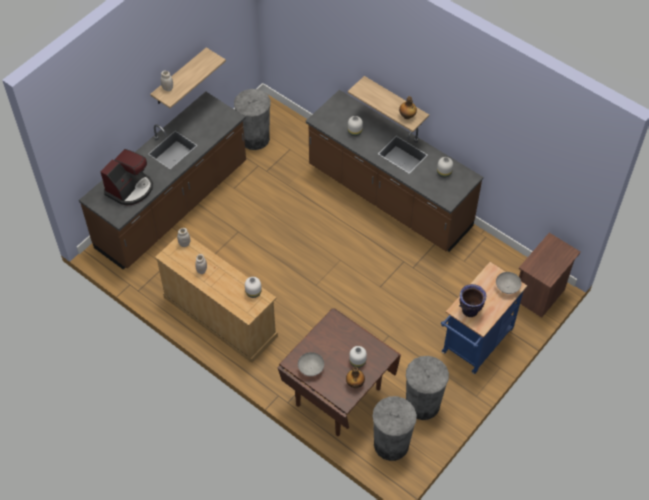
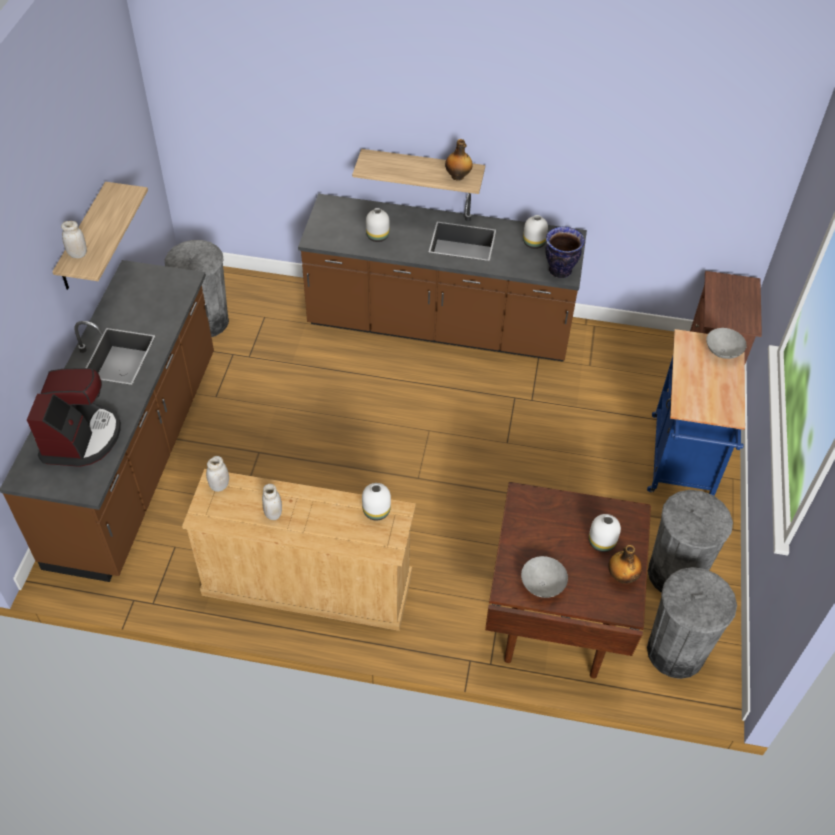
camera: 30 degrees left, 5 degrees down
(469, 310) = (700, 401): vase -> vase (559, 271)

